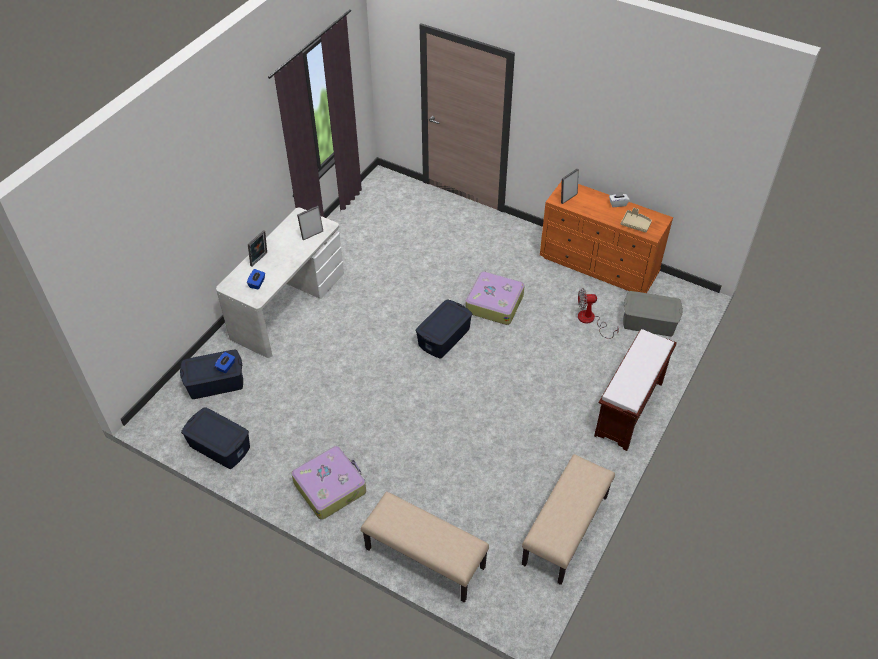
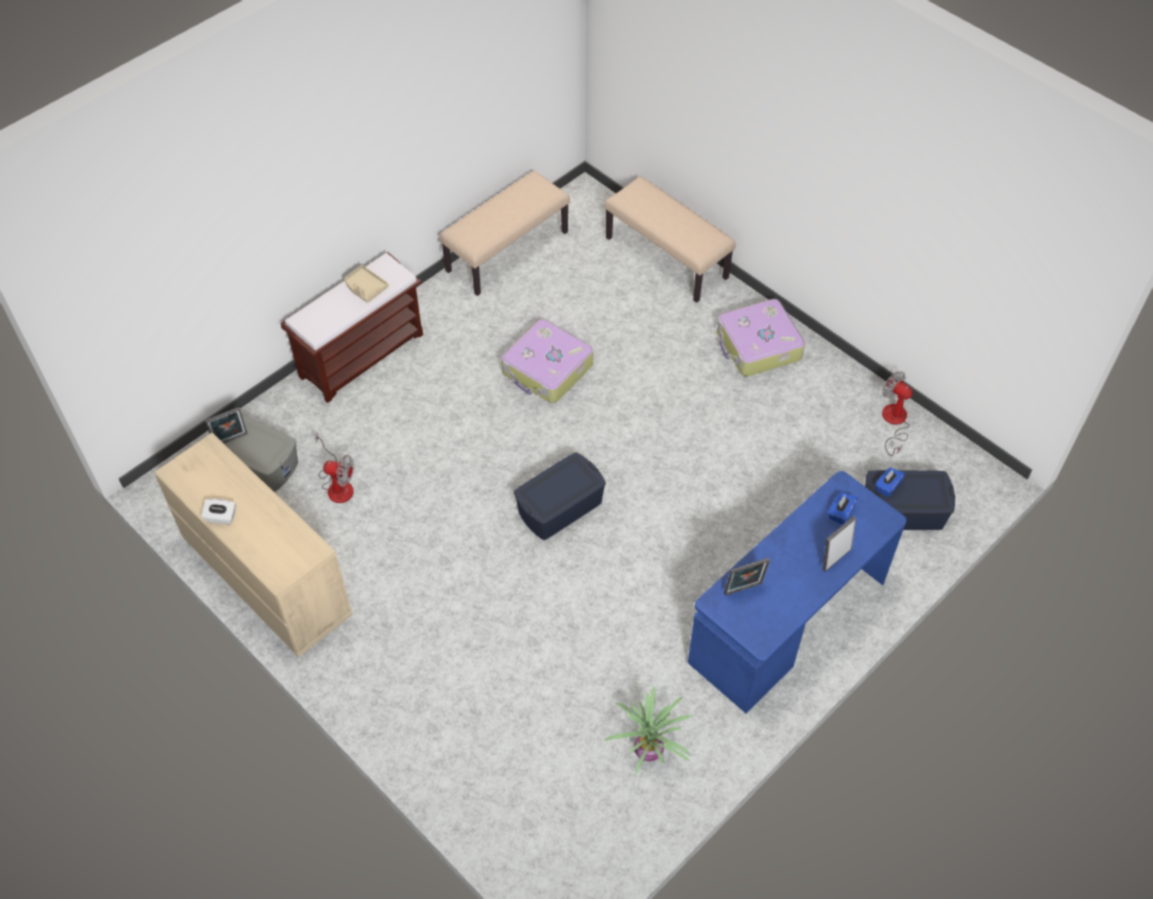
camera: 165 degrees left, 5 degrees up
(220, 446) = (894, 422): blue storage box -> fan
(288, 305) = (788, 621): white desk -> blue desk
(355, 234) = (650, 750): none -> potted plant
(494, 303) = (463, 547): suitcase -> suitcase (547, 370)
(568, 197) = (293, 549): picture frame -> picture frame (231, 441)
(599, 265) = (266, 577): orange dresser -> beige dresser
(635, 224) = (221, 471): beige tray -> beige tray (365, 288)

